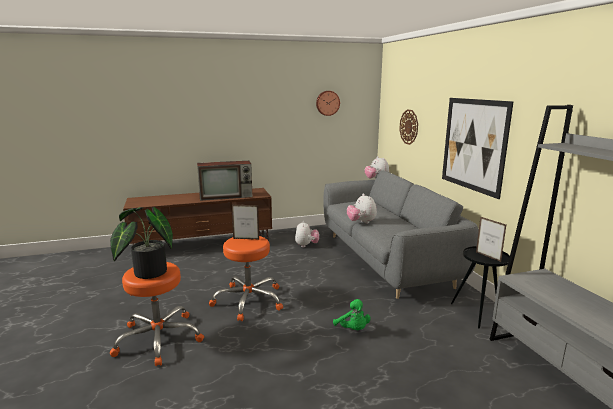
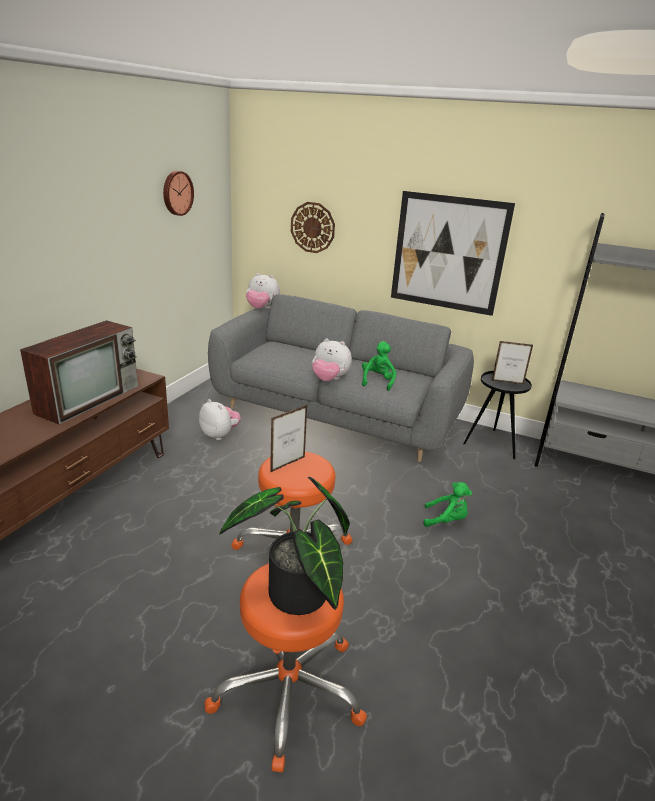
camera: 50 degrees left, 10 degrees up
(388, 230) = (377, 381): none -> green plush toy

